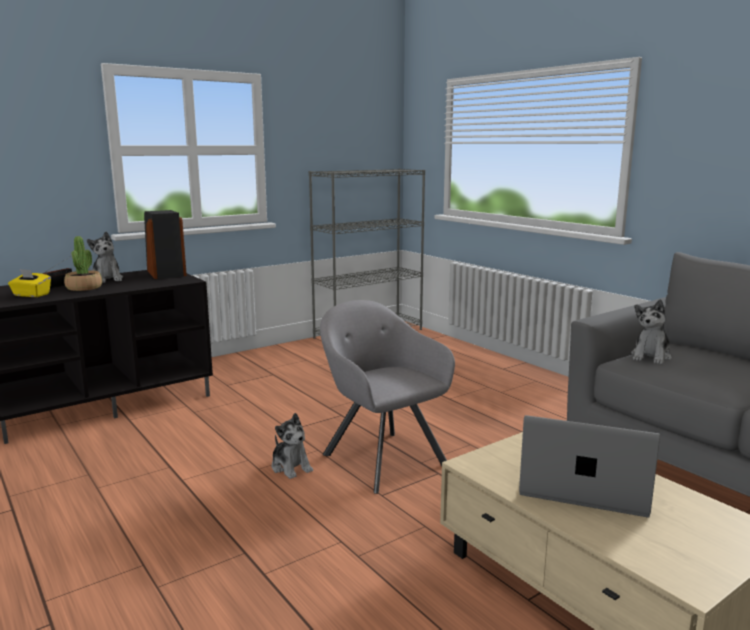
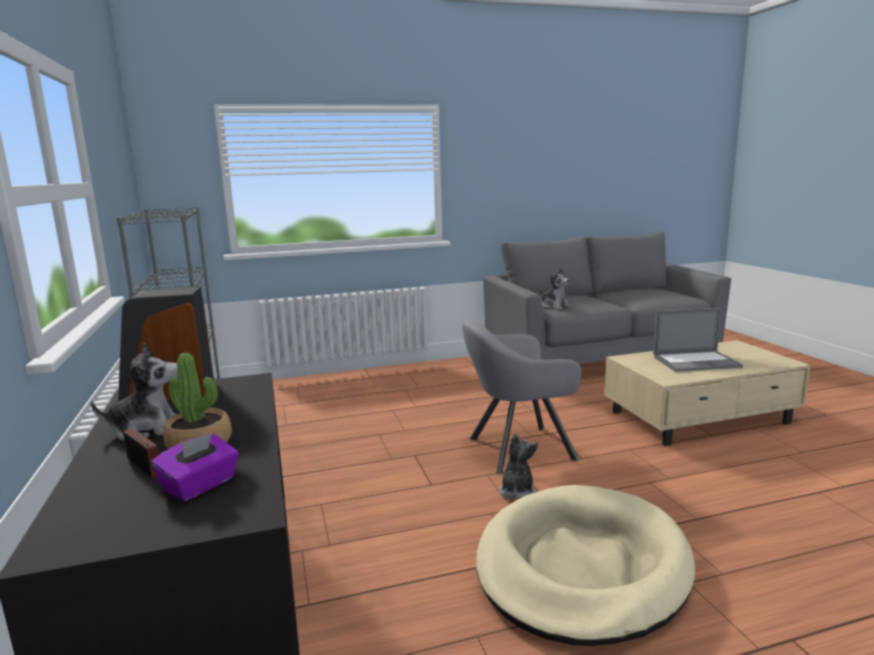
camera: 70 degrees left, 0 degrees up
(31, 295) = (200, 485): yellow tissue box -> purple tissue box
(168, 507) = (581, 567): none -> beige dog bed
(291, 467) = (517, 491): plush toy -> plush toy turned 60 degrees counterclockwise
(584, 487) = (696, 362): laptop -> laptop turned 135 degrees counterclockwise

